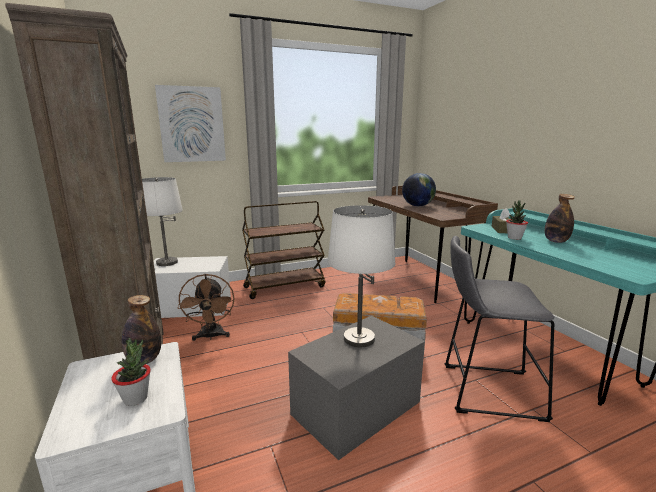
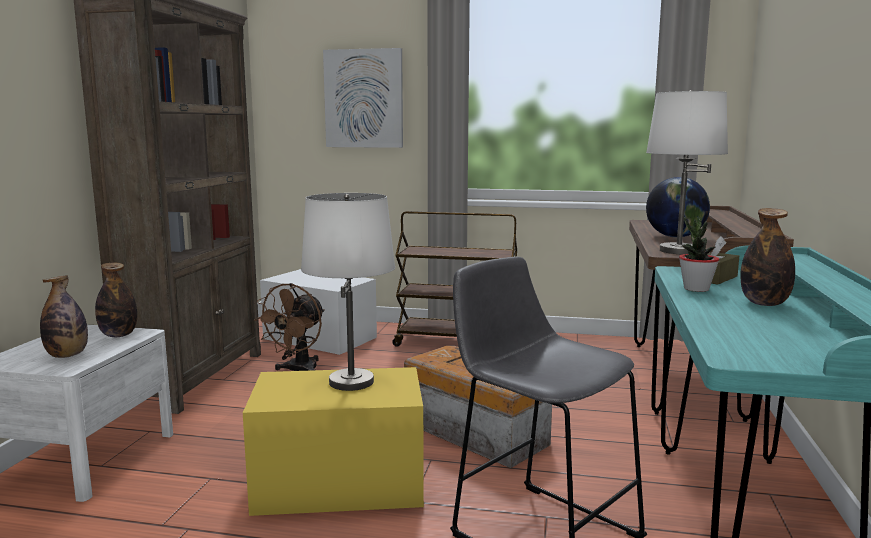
camera: 35 degrees right, 5 degrees down
(136, 398) = (67, 355): potted plant -> bottle
(167, 263) = (302, 274): white table lamp -> white table lamp (678, 251)
(356, 407) = (340, 483): grey storage box -> yellow storage box

